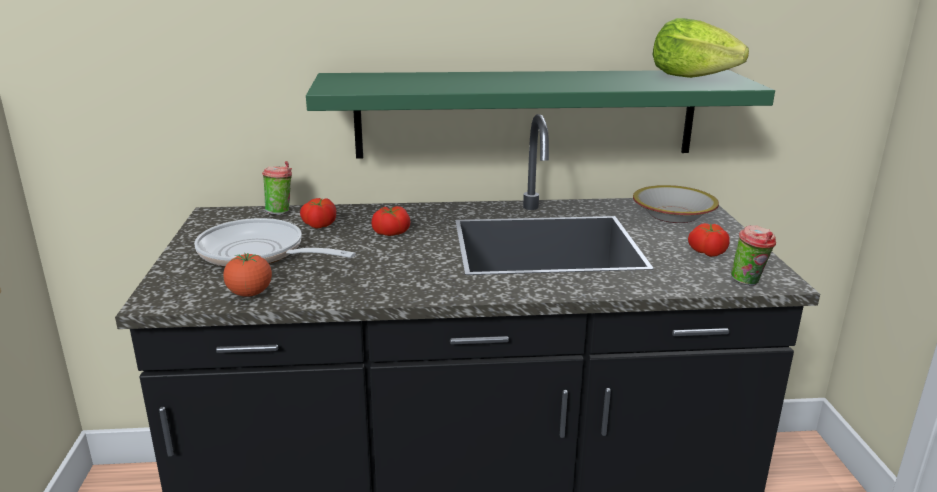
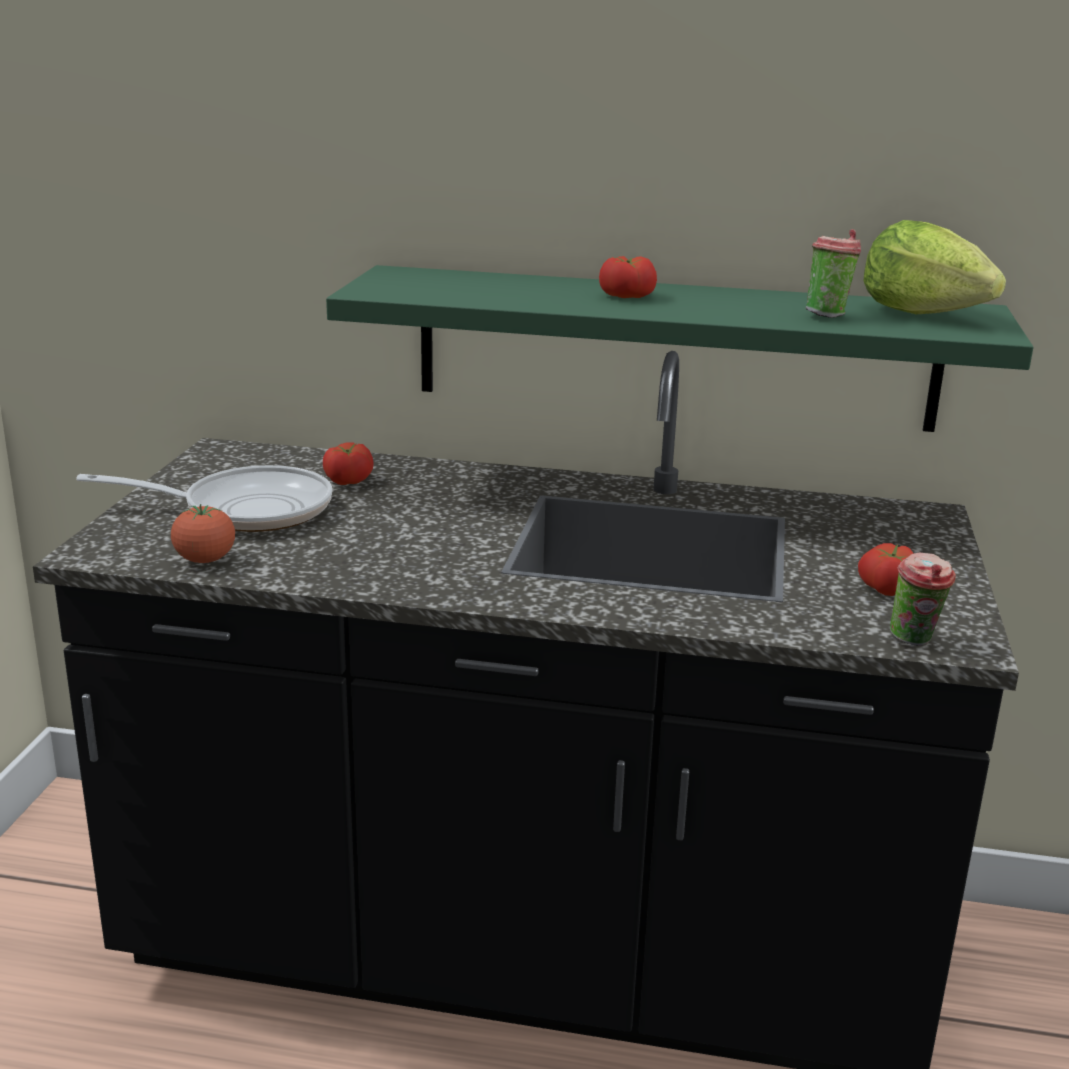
camera: 15 degrees right, 0 degrees up
(258, 254) = (245, 510): frying pan -> frying pan turned 135 degrees clockwise
(280, 212) = (307, 456): cup -> cup (828, 315)
(390, 232) = (437, 502): tomato -> tomato (626, 295)
(673, 214) = (879, 526): bowl -> none

